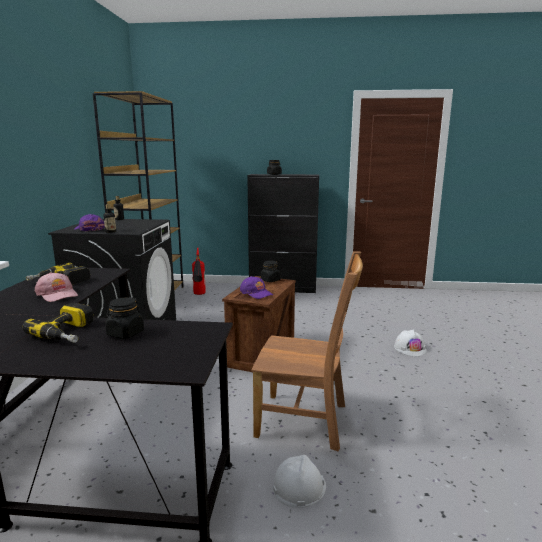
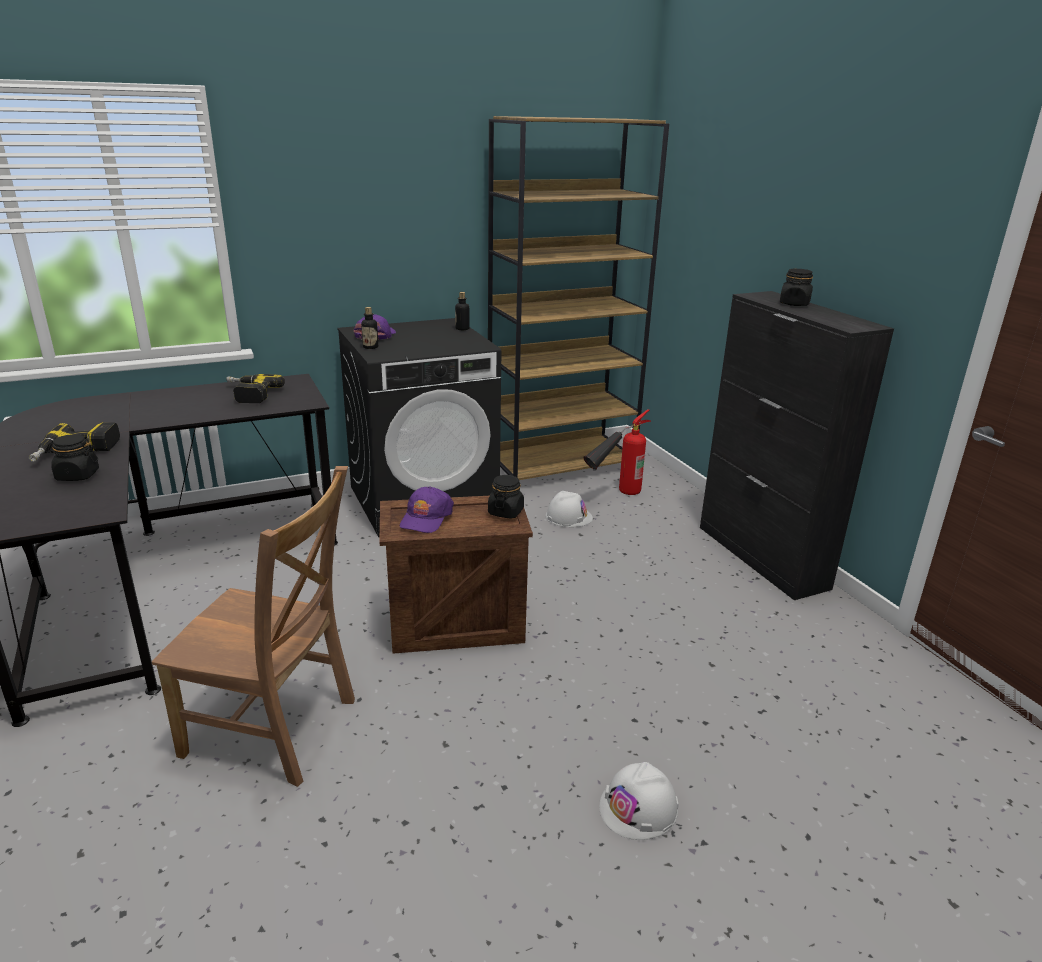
camera: 60 degrees right, 10 degrees up
(57, 294) = (199, 408): pink cap -> none
(299, 486) = (123, 765): white hard hat -> white hard hat (568, 517)
(306, 421) = (276, 729): brown chair -> brown chair turned 60 degrees counterclockwise

